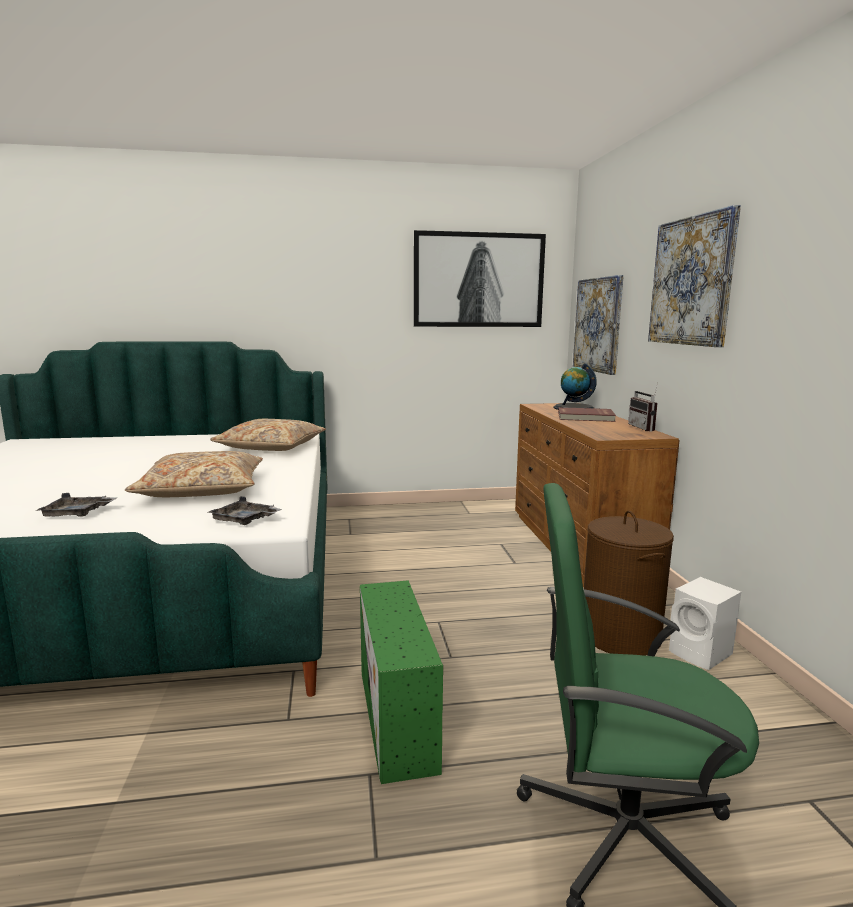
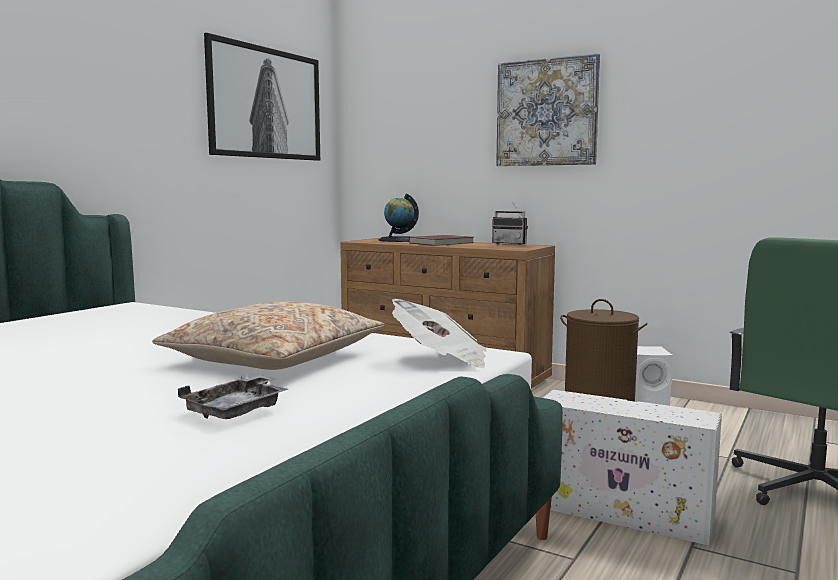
camera: 50 degrees left, 5 degrees down
(244, 520) = (441, 360): grey tray -> newspaper
(271, 447) = (150, 319): beige pillow -> none
(397, 719) = (625, 514): green storage box -> white storage box
(598, 324) = (399, 156): picture -> none

